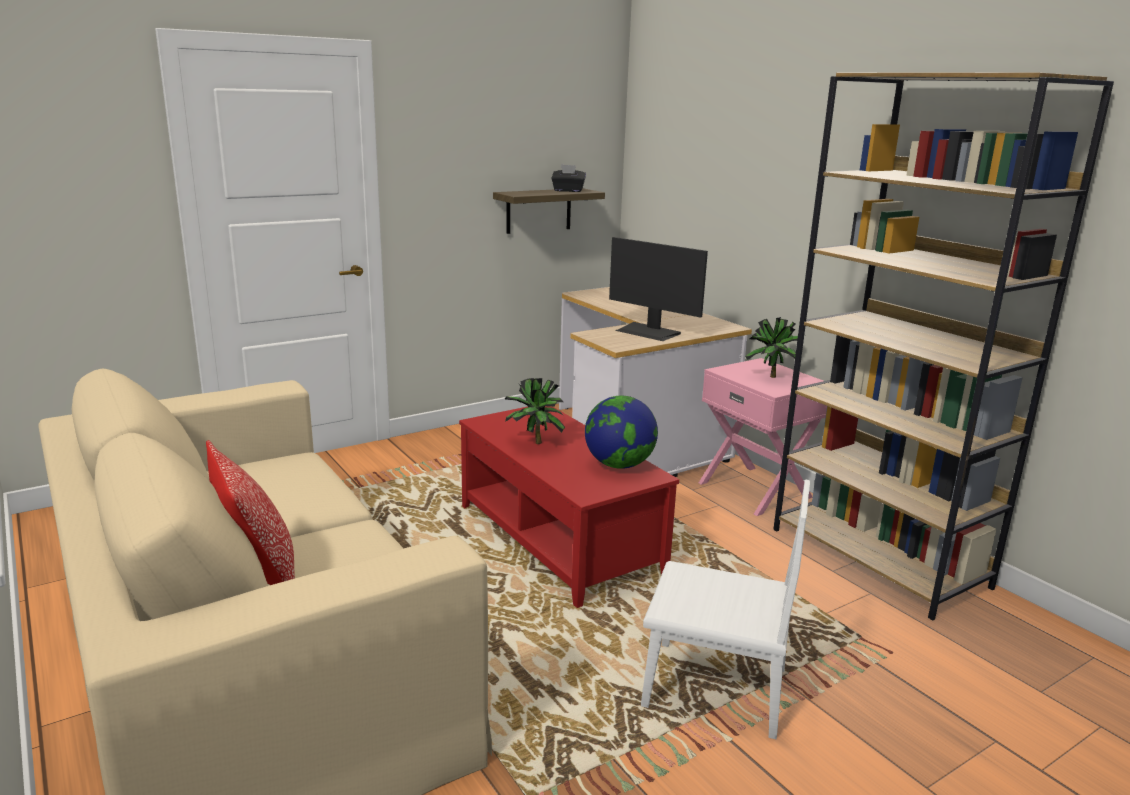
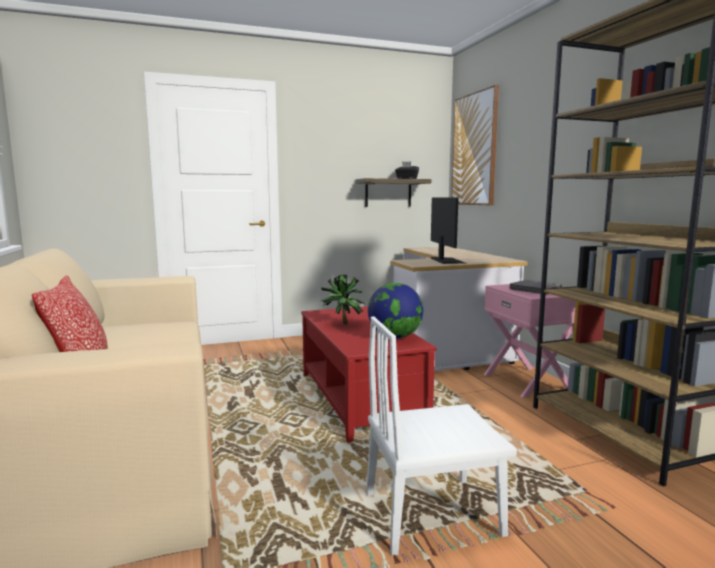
camera: 15 degrees right, 10 degrees down
(649, 332) = (447, 260): monitor -> monitor turned 150 degrees counterclockwise
(669, 152) = (474, 149): none -> picture
(714, 688) = (432, 514): white chair -> white chair turned 135 degrees clockwise
(771, 378) = (535, 290): potted plant -> grey book

